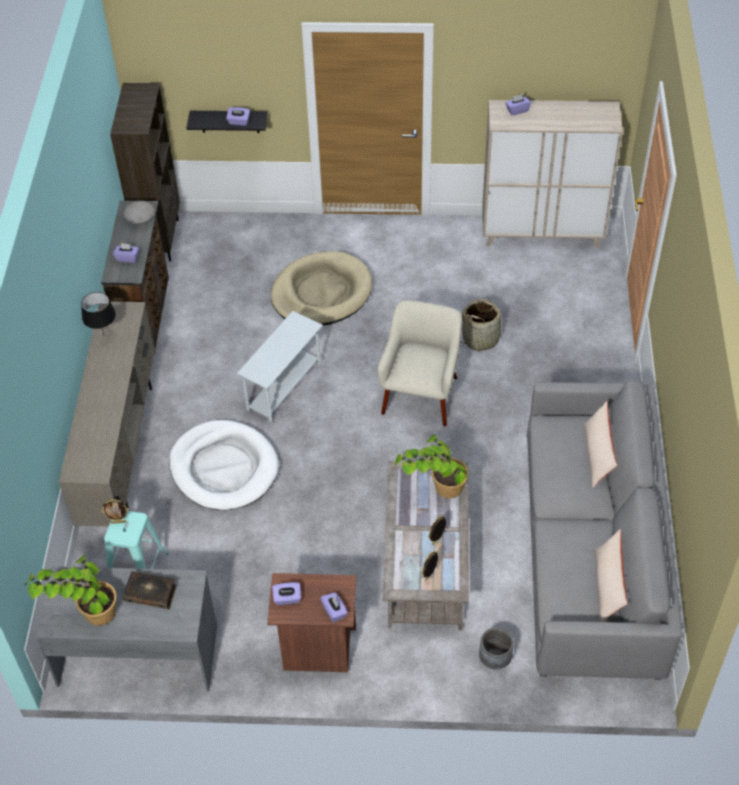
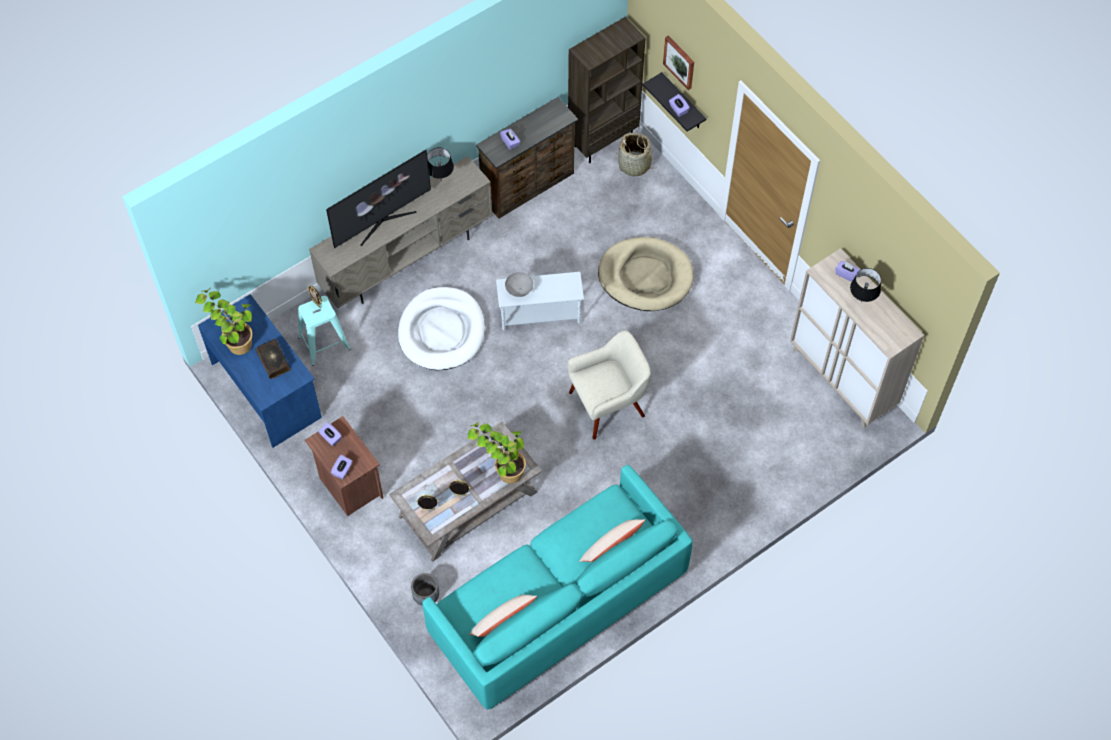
camera: 50 degrees right, 10 degrees up
(95, 405) = (382, 221): none -> television
(138, 654) = (267, 390): grey desk -> blue desk
(141, 219) = (551, 123): grey bowl -> grey bowl (519, 289)
(212, 74) = (680, 62): none -> picture
(481, 338) = (696, 407): basket -> basket (634, 165)
(553, 117) = (861, 302): none -> black table lamp
(591, 556) = (558, 604): grey sofa -> turquoise sofa

